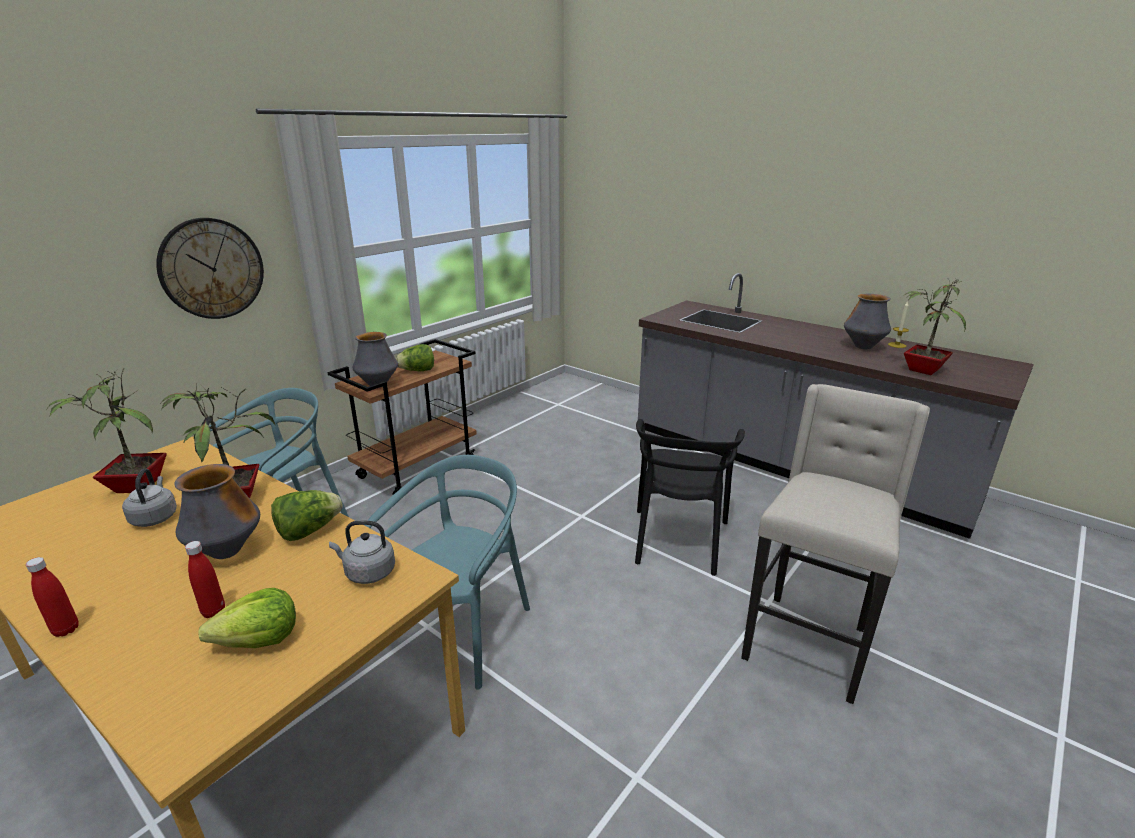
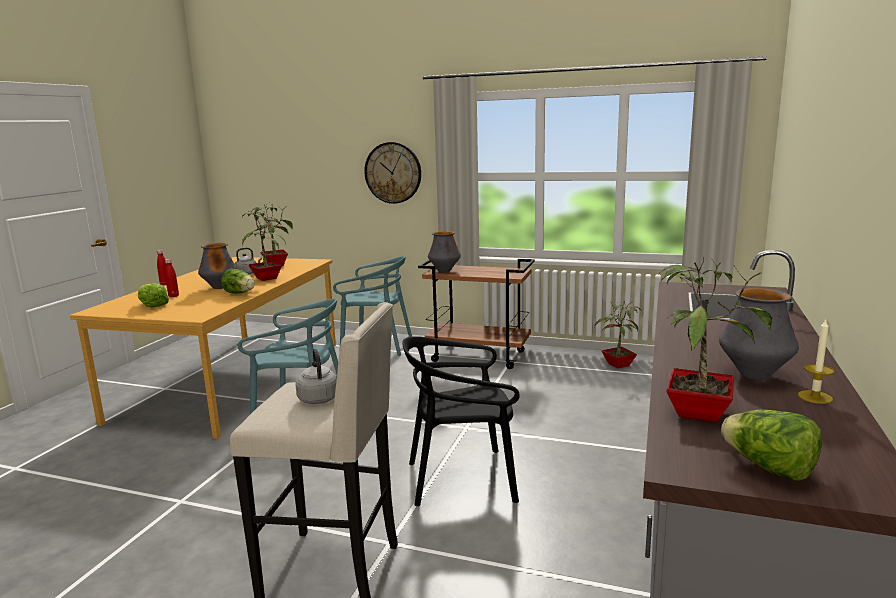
camera: 70 degrees right, 10 degrees down
(367, 573) = (202, 308): grey kettle -> grey kettle (318, 398)
(417, 371) = (481, 272): lettuce -> lettuce (769, 468)
(518, 414) = (617, 365): none -> potted plant

